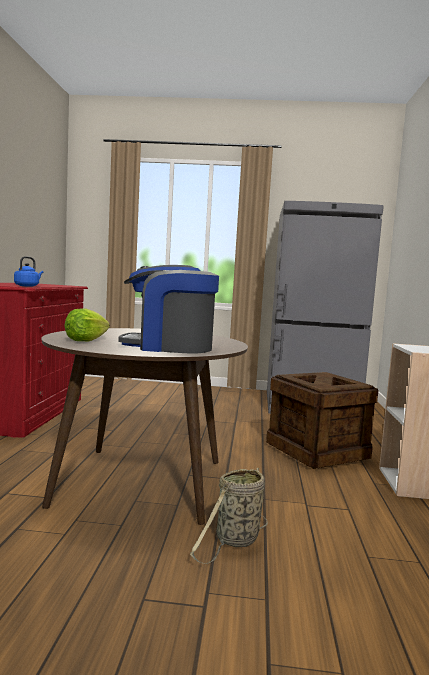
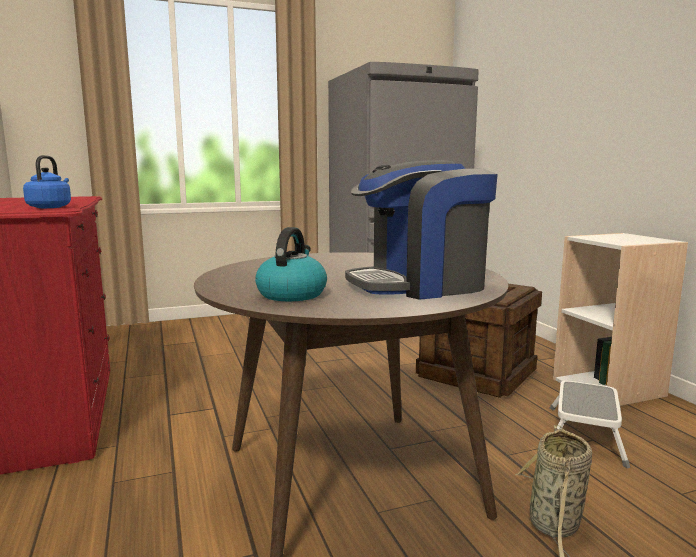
camera: 25 degrees left, 5 degrees up
(86, 340) = (292, 294): lettuce -> kettle
(347, 505) = (586, 435): none -> grey step ladder

